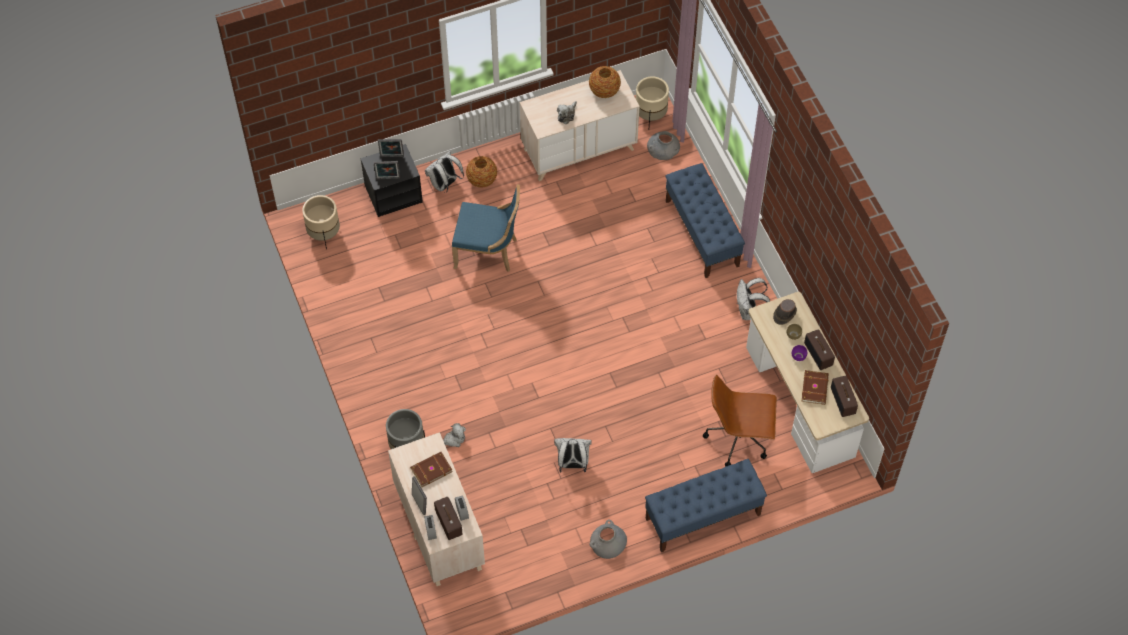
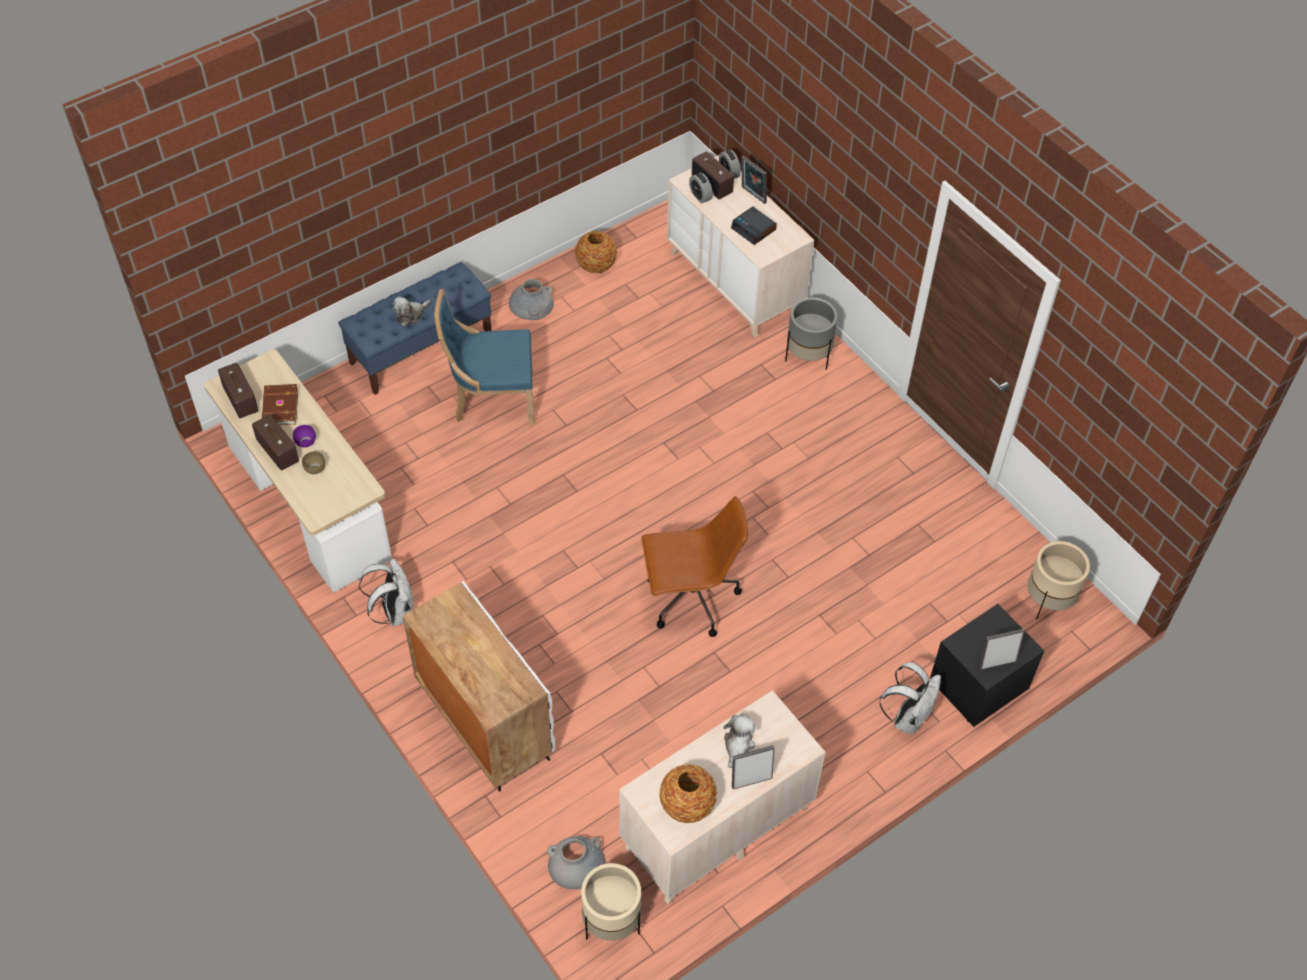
camera: 165 degrees right, 5 degrees down
(388, 179) = (985, 625): picture frame -> picture frame (751, 780)
(430, 469) = (754, 229): brown book -> alarm clock
(453, 439) = (754, 374): plush toy -> plush toy (411, 315)
(481, 180) = (854, 737): vase -> vase (596, 265)
(488, 252) = (800, 623): blue chair -> blue chair (491, 399)
(572, 464) = (596, 375): white backpack -> none
(702, 233) = (483, 720): blue bench -> white cabinet
(739, 438) = (387, 443): brown office chair -> brown office chair (690, 600)
(784, 314) = (331, 495): brown hat -> none

